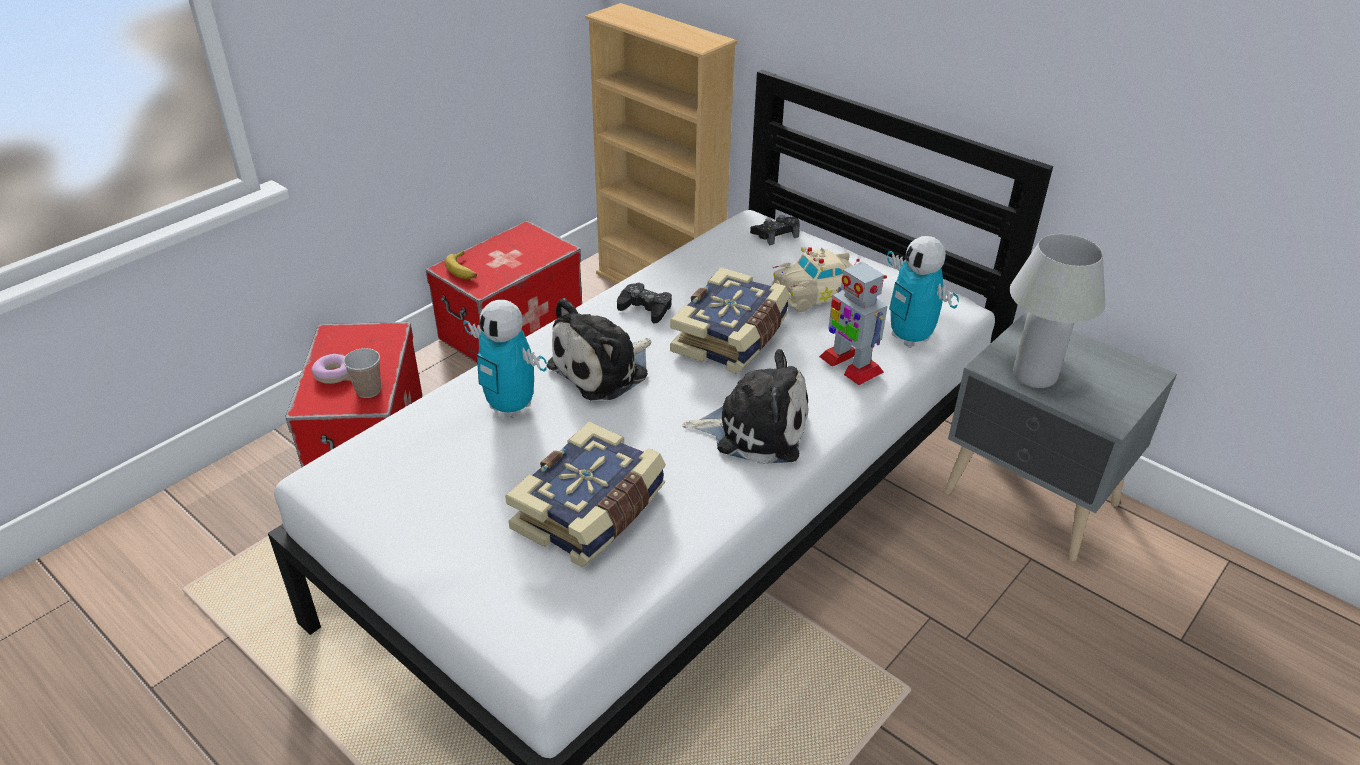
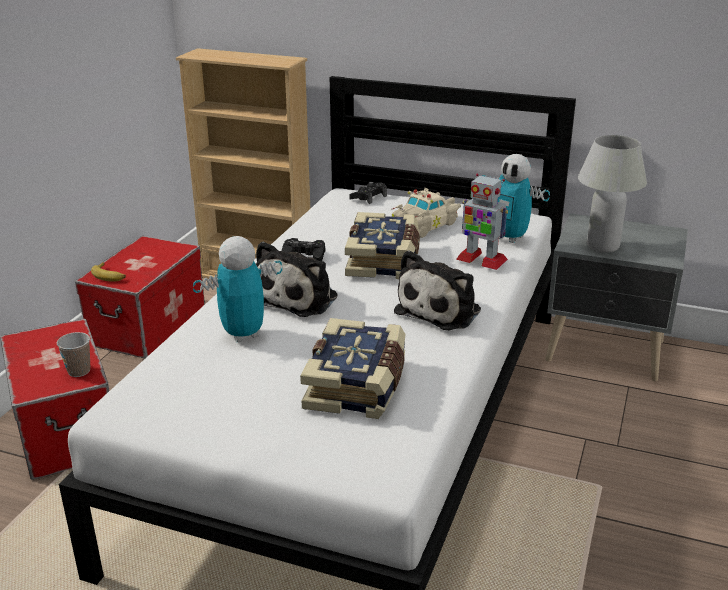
camera: 20 degrees left, 10 degrees down
(334, 374) = (39, 366): donut -> none
(511, 407) = (243, 334): toy robot -> toy robot turned 135 degrees clockwise
(755, 429) = (441, 310): plush toy -> plush toy turned 135 degrees clockwise

